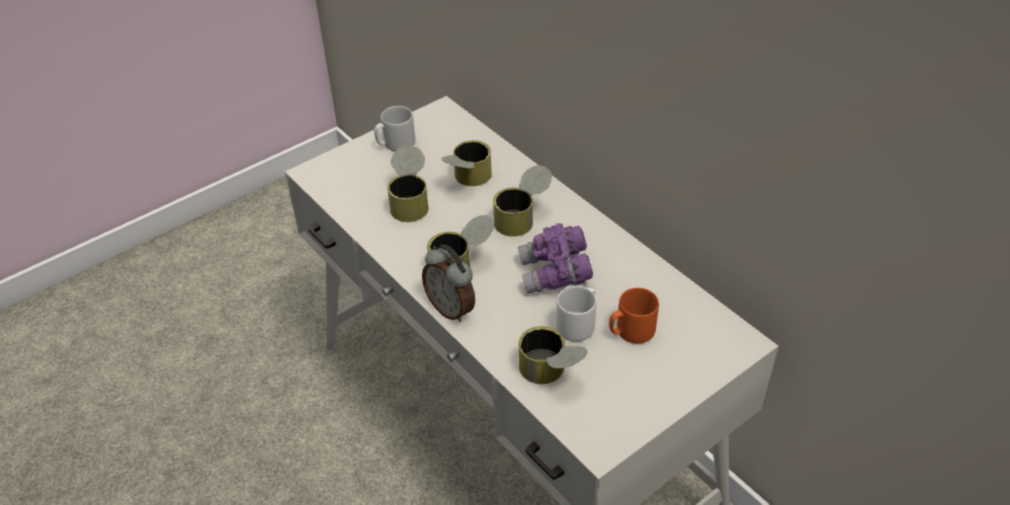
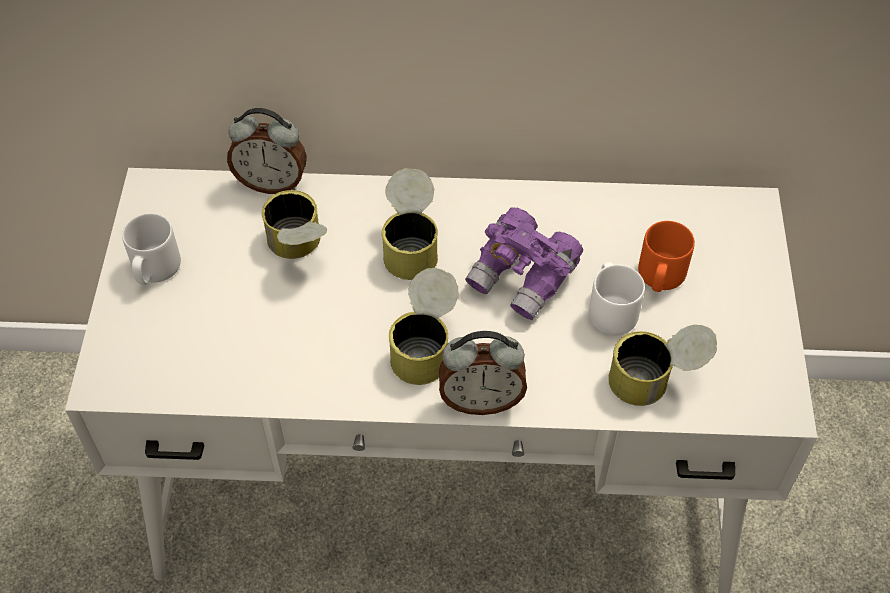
camera: 50 degrees left, 10 degrees up
(410, 201) = (270, 322): can -> none
(498, 144) = (272, 182): none -> alarm clock

